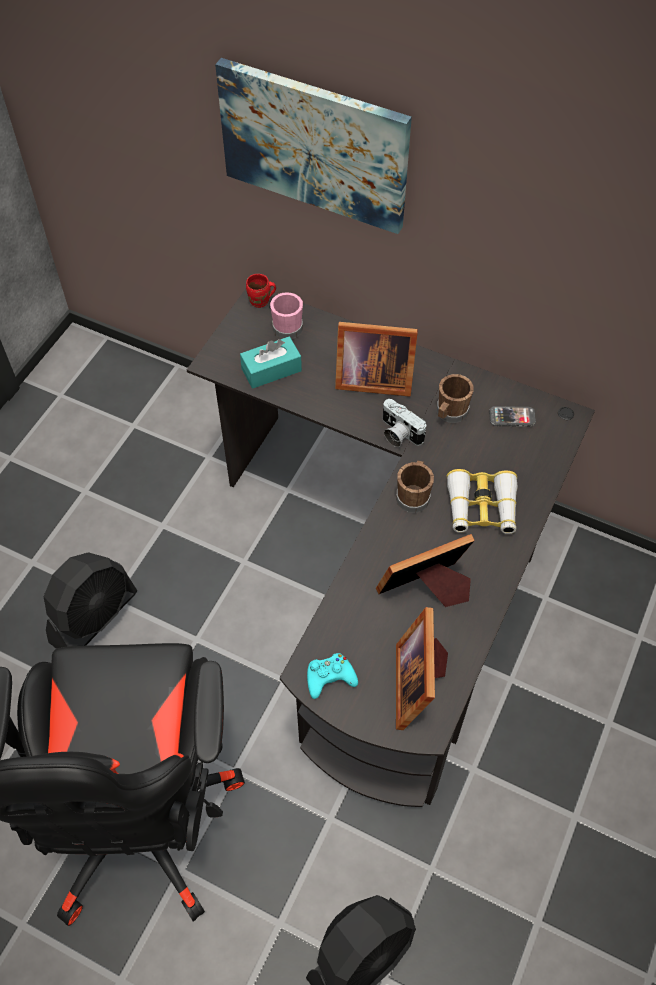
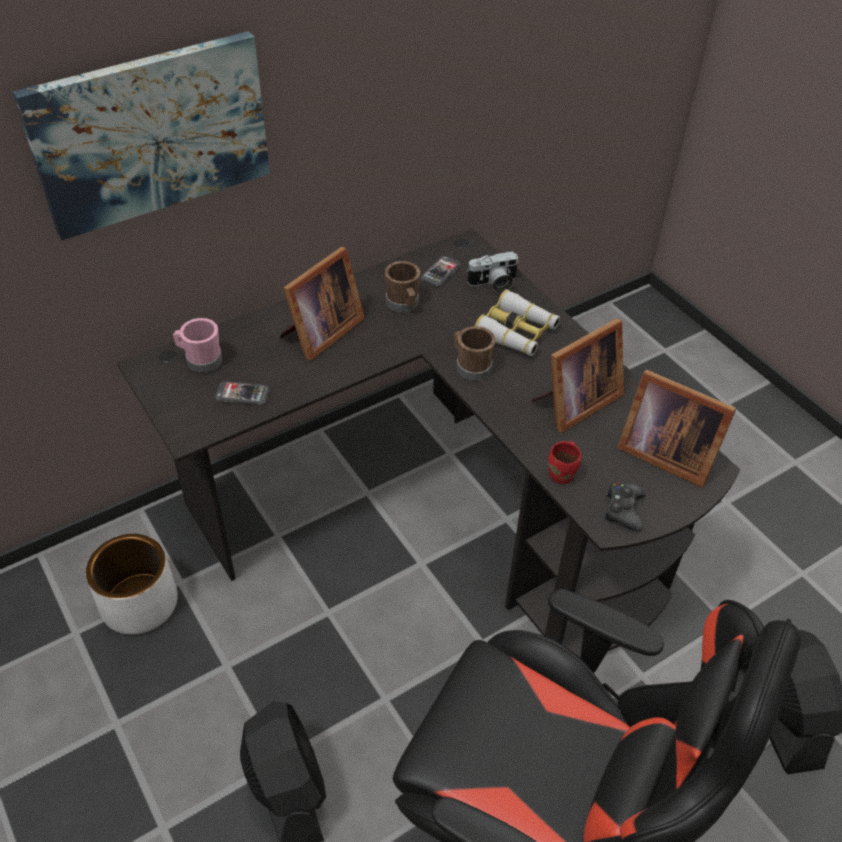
camera: 60 degrees left, 10 degrees down
(177, 444) = (139, 602): none -> white planter
(260, 302) = (150, 364): red mug -> red mug (563, 474)
(271, 370) = (242, 395): turquoise tissue box -> phone
(330, 677) = (623, 510): turquoise game controller -> black game controller
(398, 434) = (397, 345): camera -> camera (493, 284)
(427, 590) = (574, 403): picture frame -> picture frame turned 135 degrees counterclockwise

